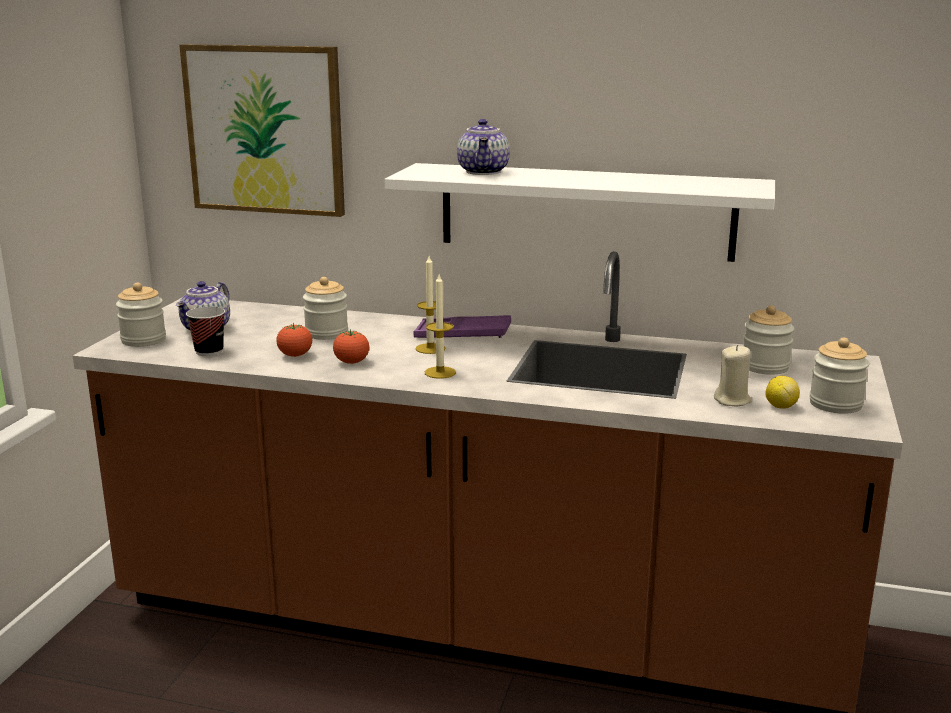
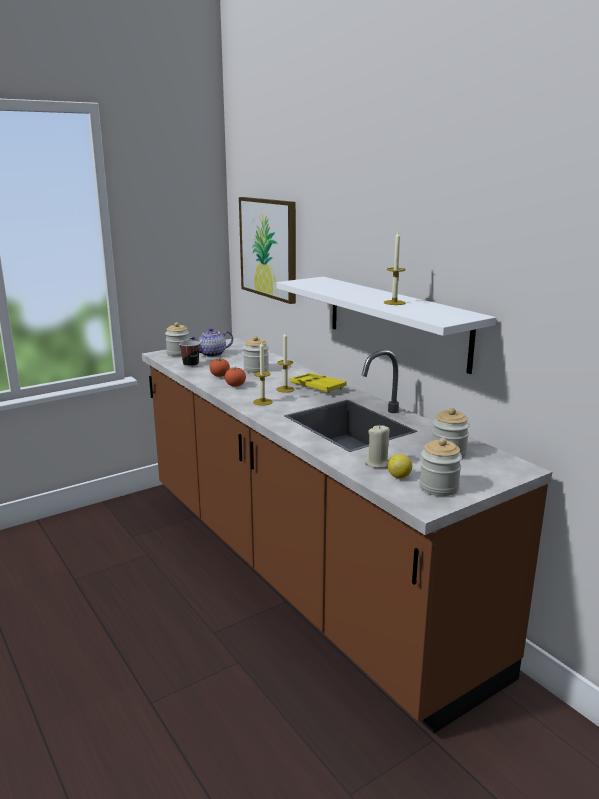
camera: 40 degrees right, 0 degrees up
(462, 334) = (317, 387): purple tray -> yellow tray
(484, 172) = (336, 286): teapot -> none
(629, 181) = (394, 302): none -> candle

